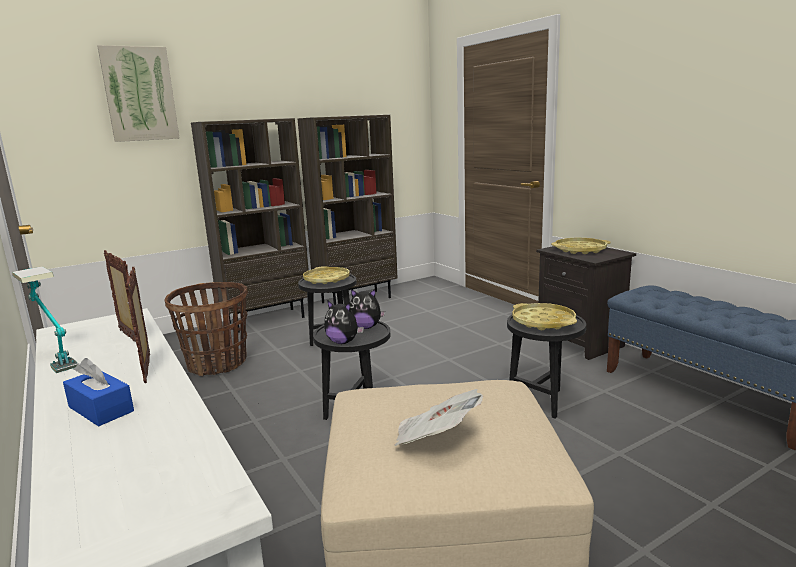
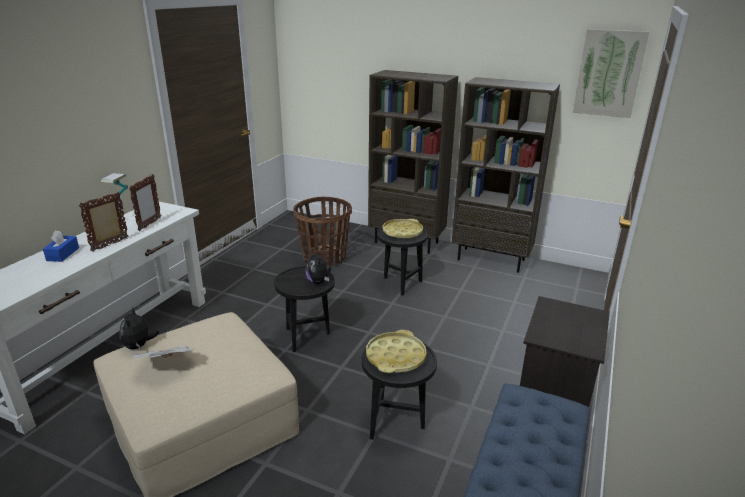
camera: 55 degrees right, 10 degrees up
(139, 94) = (355, 43): picture -> picture (609, 73)
(343, 342) = (285, 284): plush toy -> plush toy (139, 346)
(580, 250) = (569, 321): yellow tray -> none

